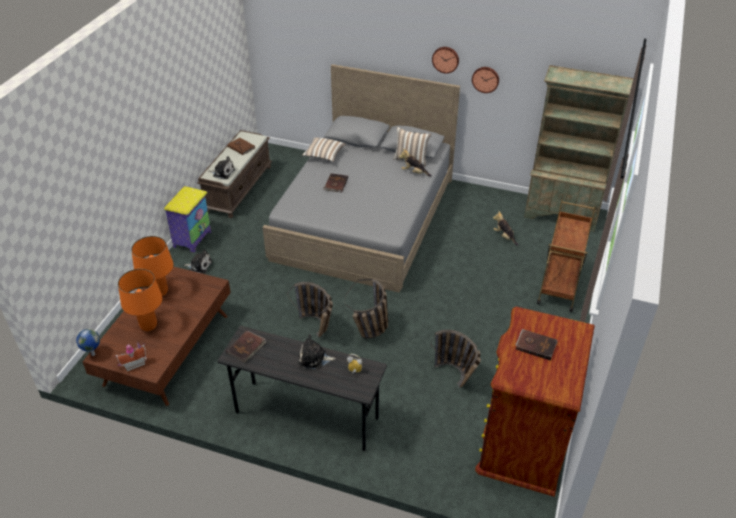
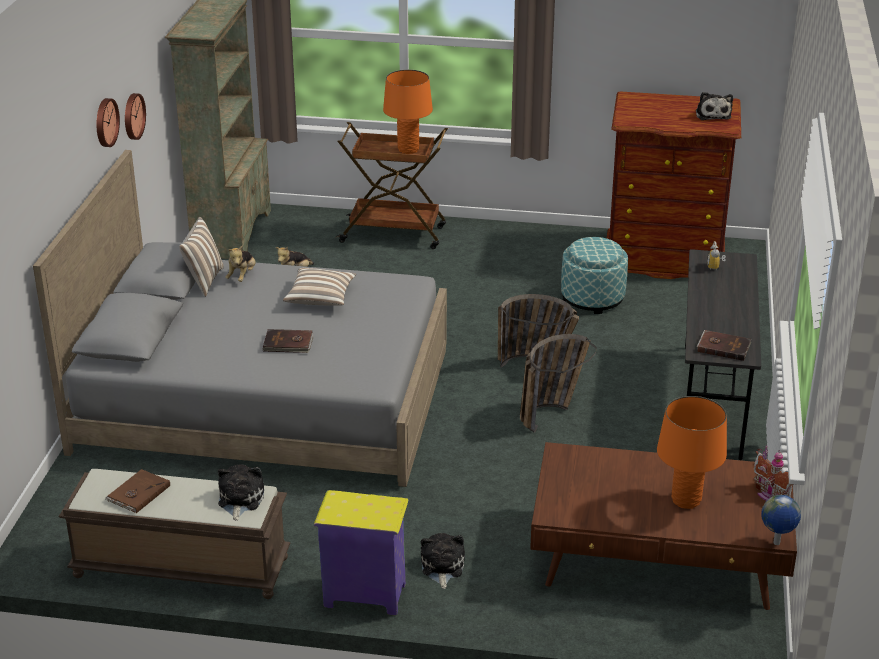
camera: 100 degrees left, 10 degrees down
(160, 291) = (603, 508): orange table lamp -> orange table lamp (408, 150)
(314, 358) = (711, 295): plush toy -> plush toy (712, 114)
(324, 155) = (195, 366): pillow -> pillow (320, 298)
(456, 379) = (592, 298): basket -> ottoman
(536, 345) = (669, 115): brown book -> none

